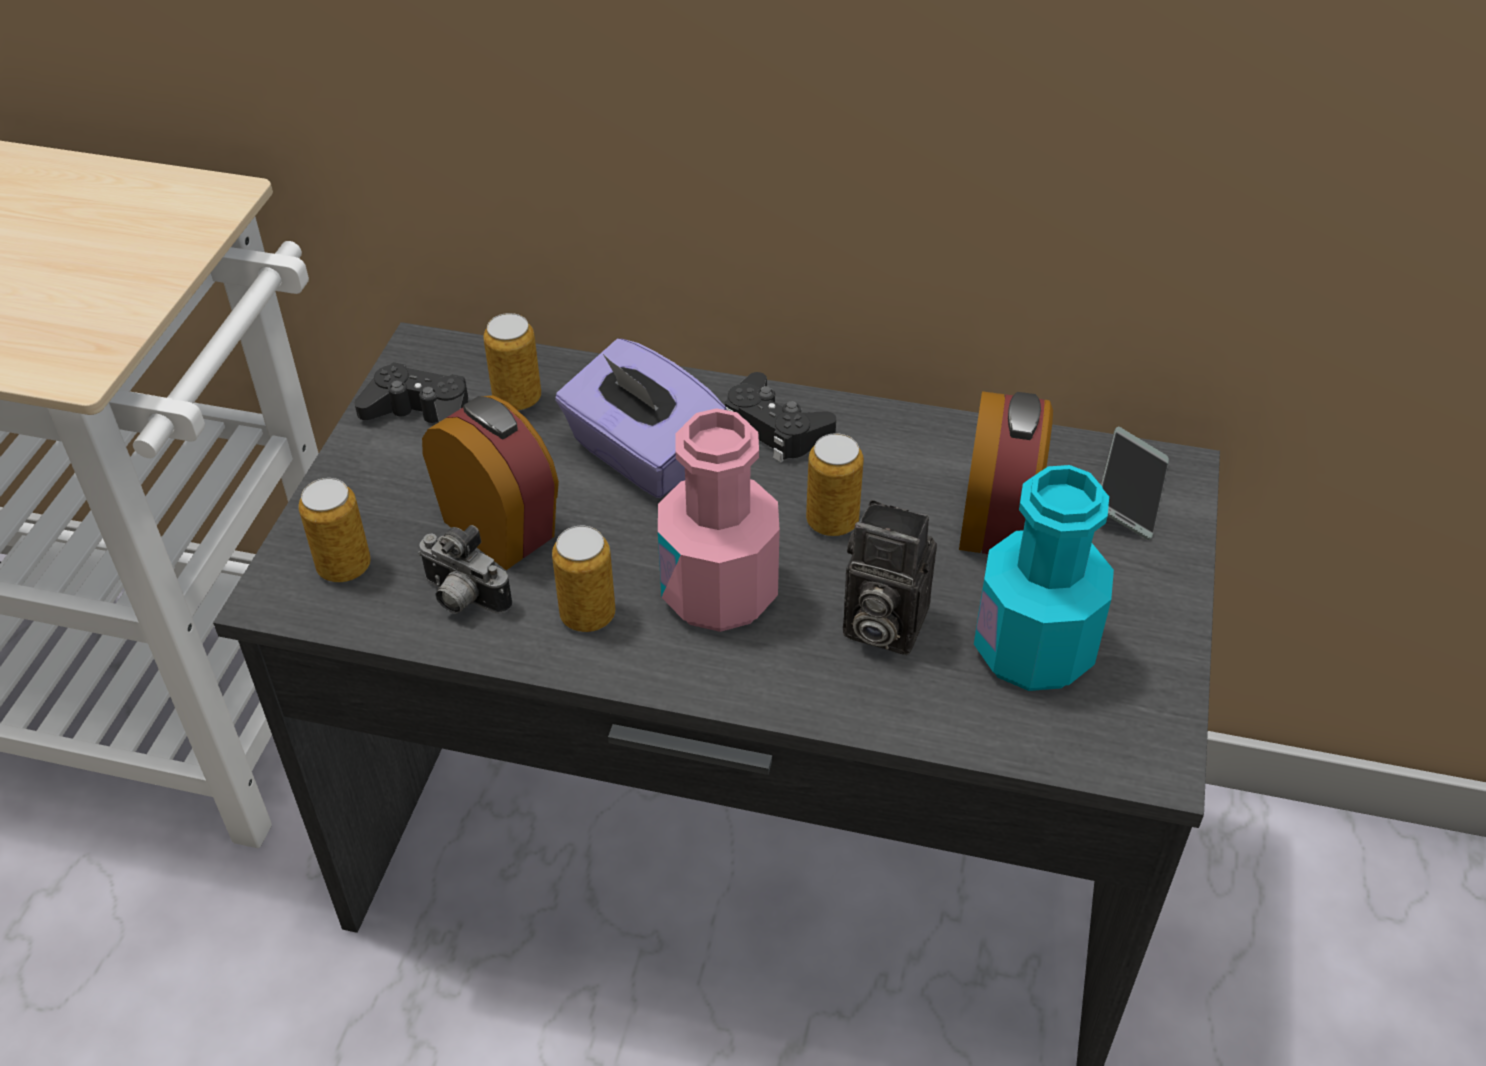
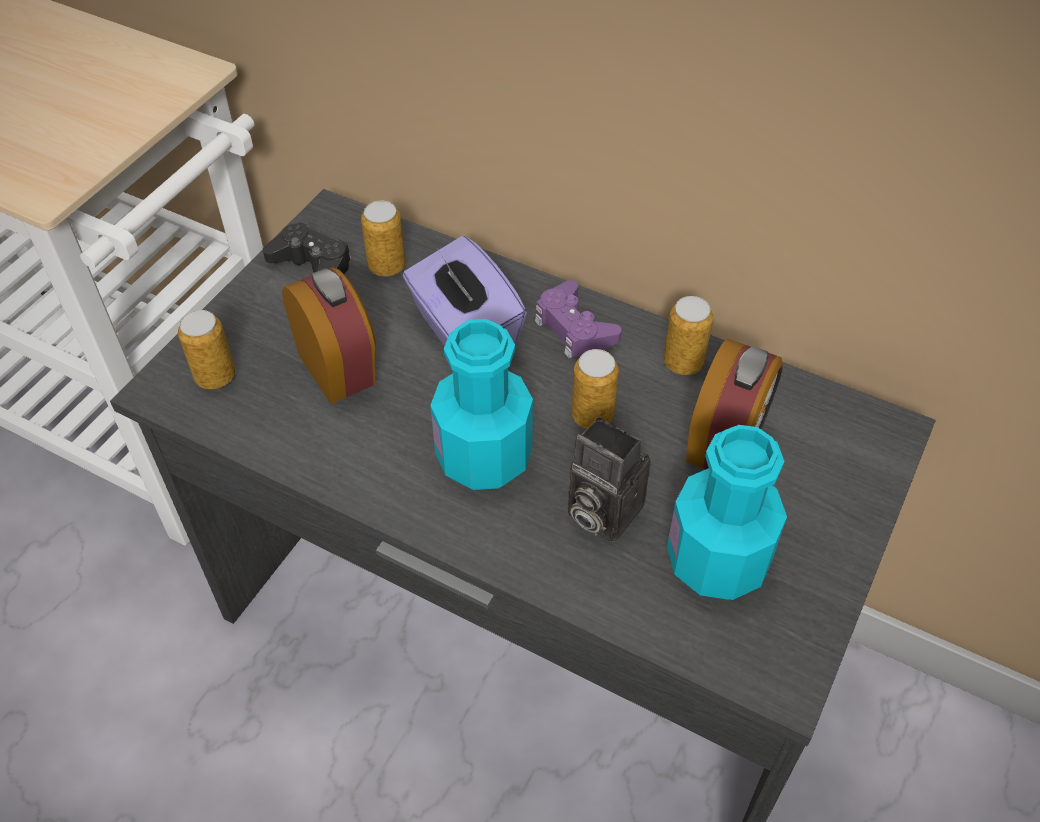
camera: 15 degrees right, 5 degrees up
(462, 599) = (290, 421): camera -> none
(587, 615) = (378, 454): can -> can (683, 362)
(719, 592) = (484, 457): pink bottle -> turquoise bottle
(774, 427) = (574, 328): black game controller -> purple game controller
(1130, 492) = (845, 441): phone -> none

